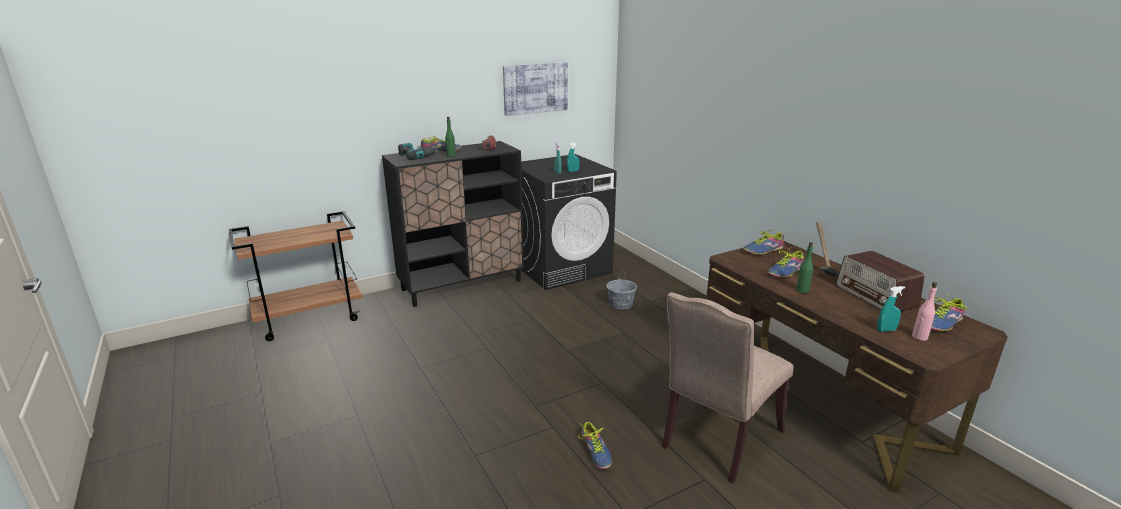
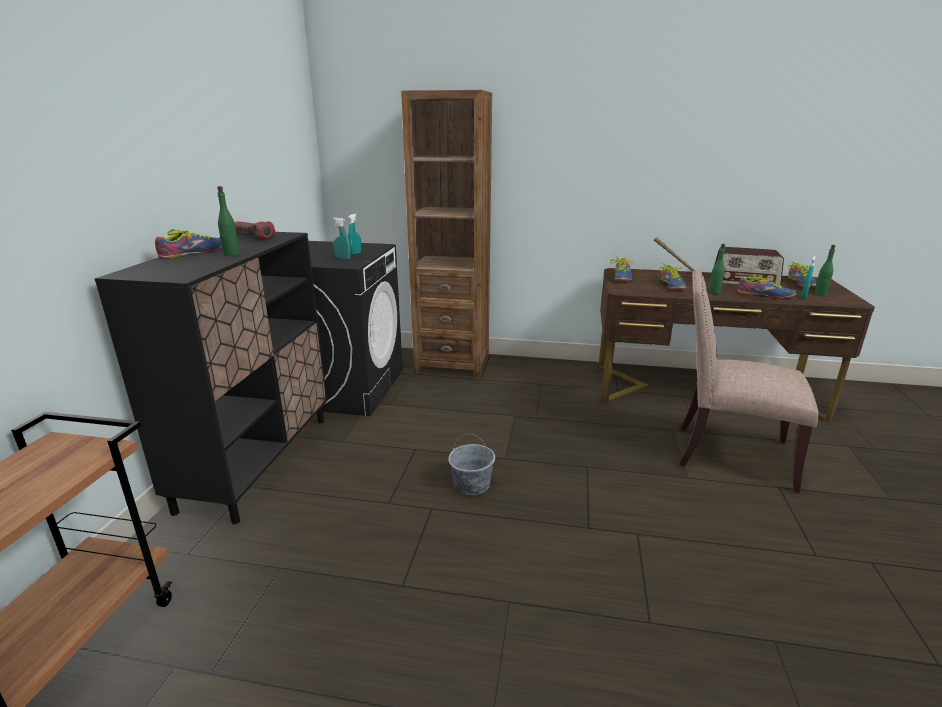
camera: 50 degrees left, 0 degrees up
(416, 156) = (177, 266): power drill -> none
(535, 88) = (257, 149): picture -> none
(596, 452) = (702, 526): shoe -> shoe (765, 295)
(620, 304) = (463, 393): grey bucket -> grey bucket (471, 484)
(654, 283) = (452, 363): none -> brown bookcase
(717, 440) = (727, 454): beige chair -> beige chair turned 120 degrees clockwise
(919, 337) = (820, 294): pink bottle -> green bottle

